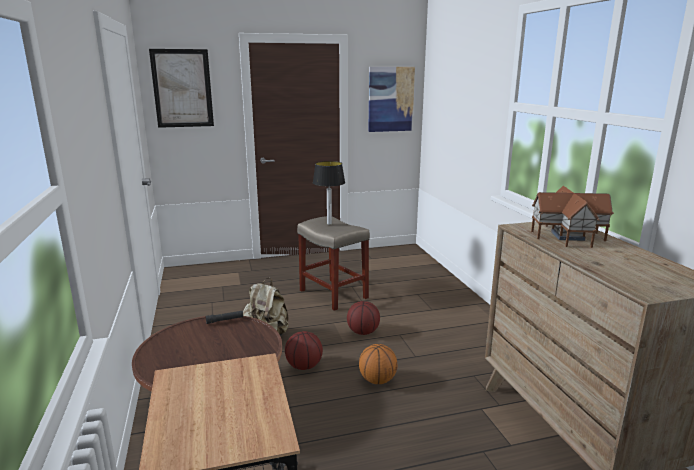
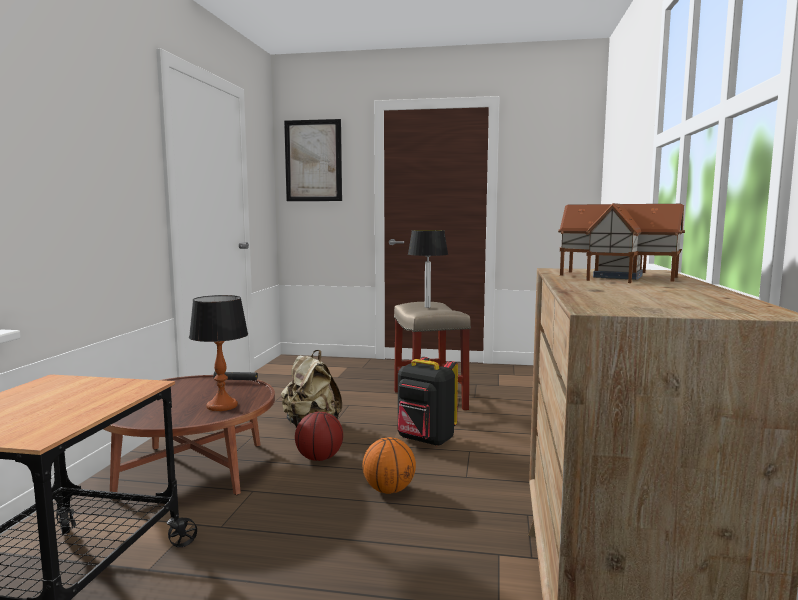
camera: 25 degrees right, 10 degrees down
(247, 349) = (222, 406): none -> table lamp
(363, 332) = (425, 440): basketball -> black backpack
(391, 99) = (555, 173): picture -> none

